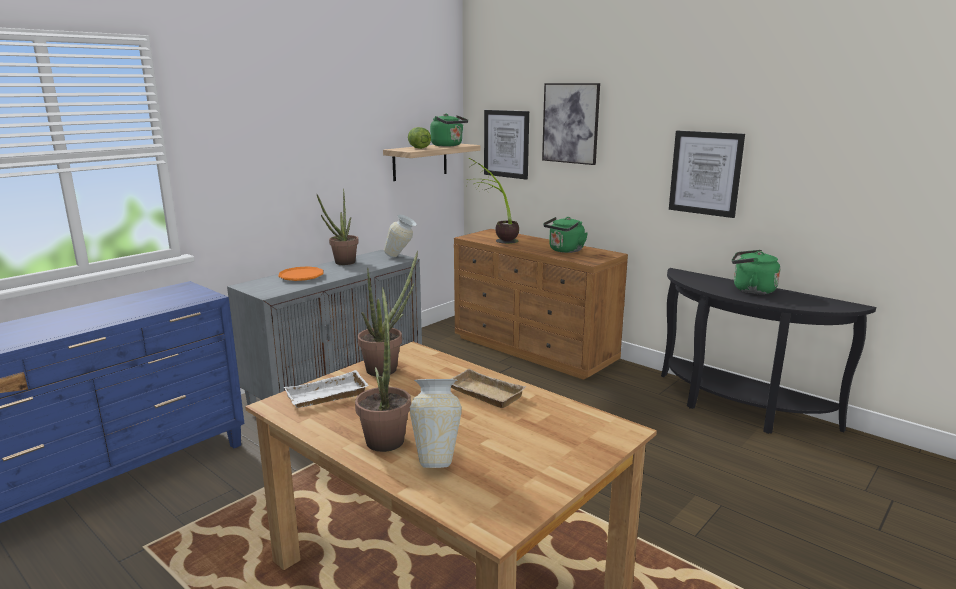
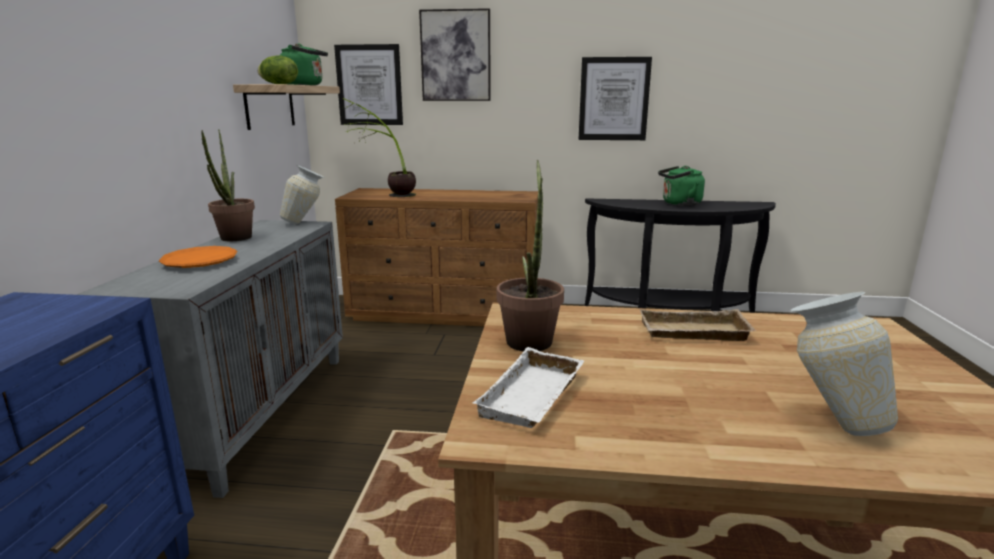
camera: 35 degrees left, 0 degrees up
(385, 437) = (721, 419): potted plant -> none
(565, 250) = (479, 195): green kettle -> none

